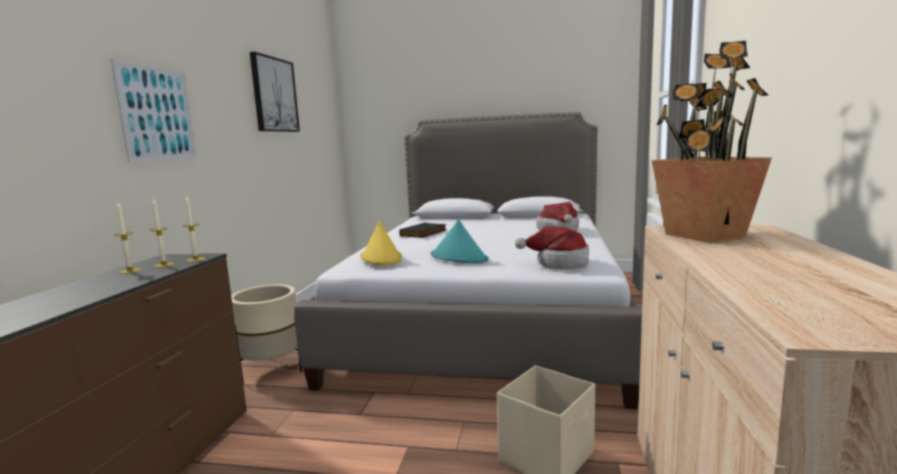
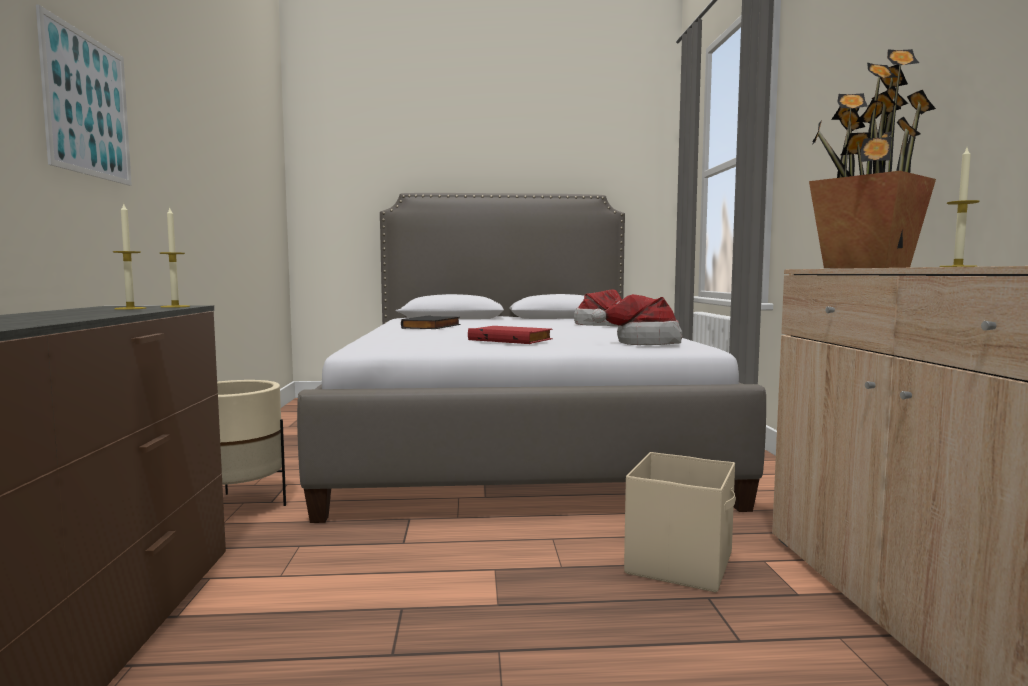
camera: 15 degrees left, 5 degrees down
(130, 271) = (79, 310): candle -> candle (958, 266)
(274, 95) = (219, 127): picture -> none
(381, 258) = (406, 339): yellow hat -> none
(459, 257) = (511, 339): turquoise hat -> red book

